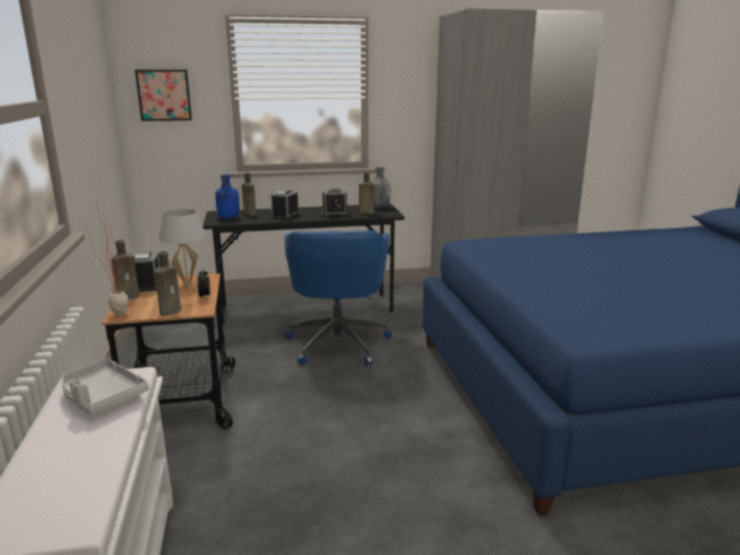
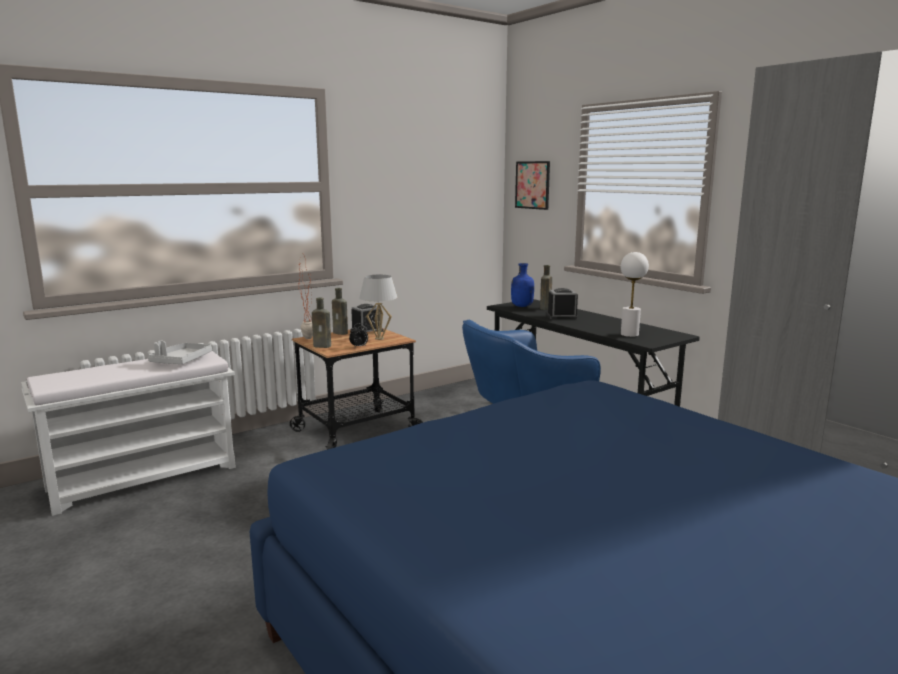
camera: 65 degrees right, 5 degrees down
(334, 214) = (602, 327): alarm clock -> none
(365, 213) = (630, 334): brown bottle -> white table lamp
(379, 207) = (669, 335): grey bottle -> none

